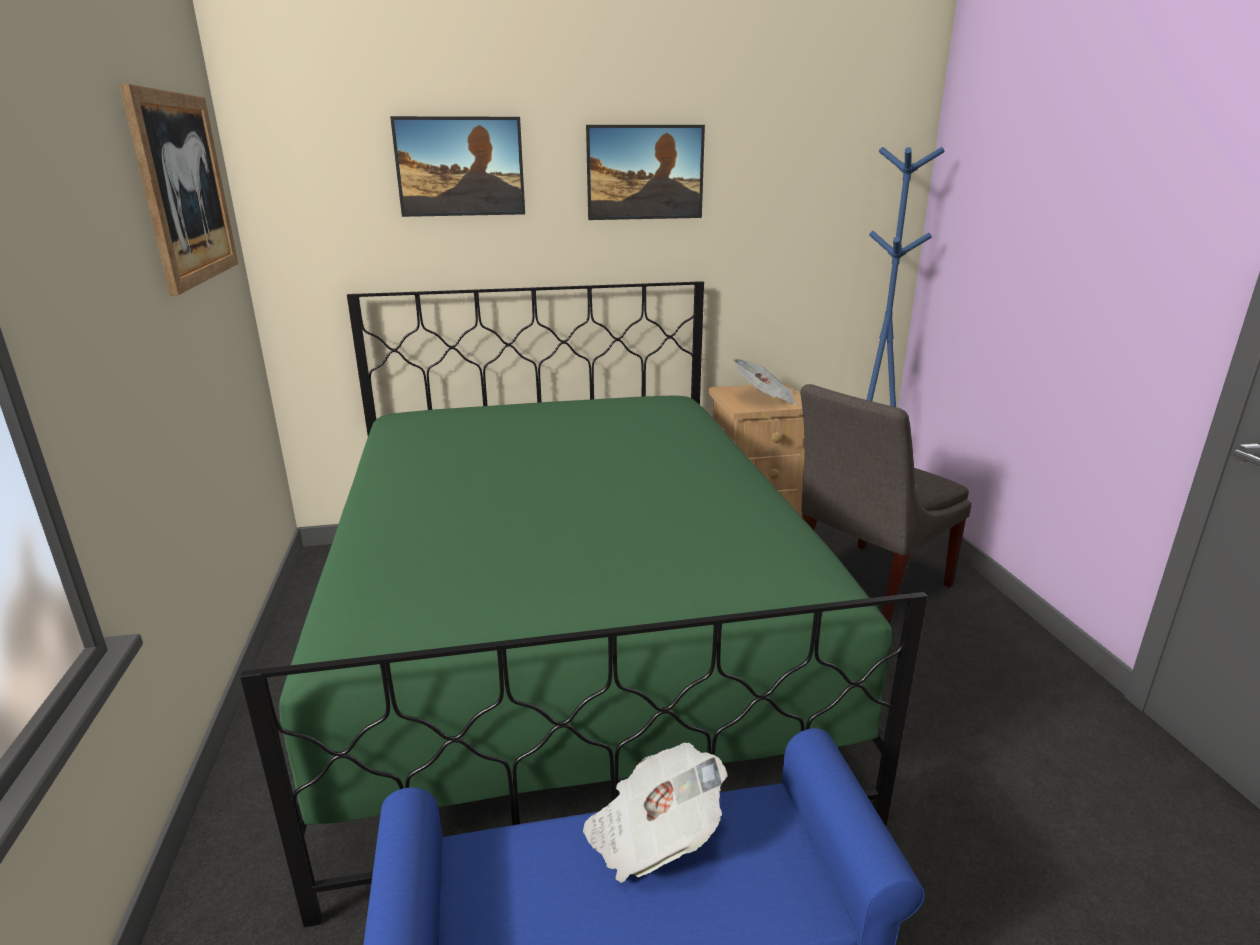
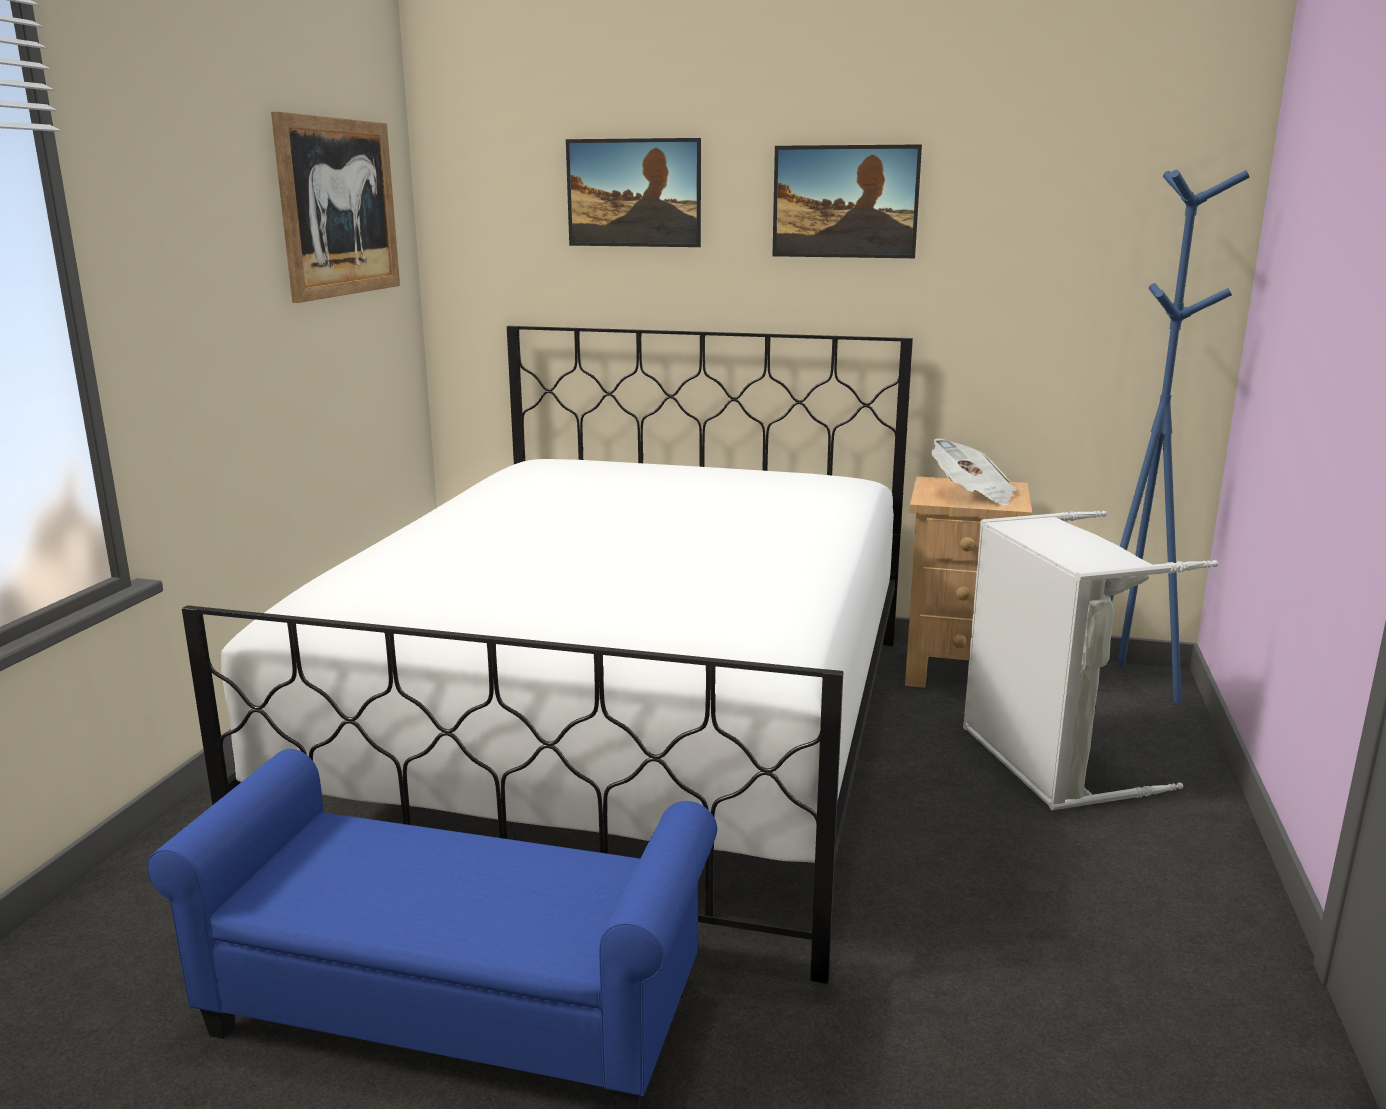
camera: 25 degrees right, 5 degrees down
(569, 645) = (630, 738): green bed -> white bed
(652, 835) = (490, 860): newspaper -> none
(864, 587) = (1046, 761): grey chair -> grey laundry basket

